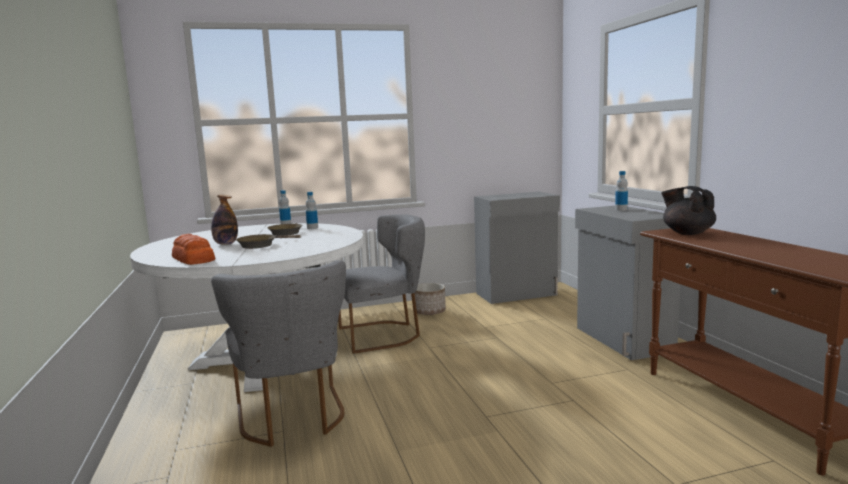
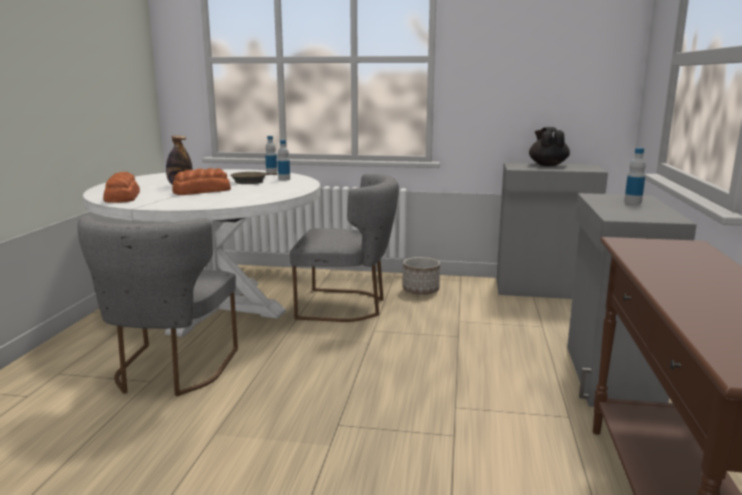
camera: 25 degrees right, 5 degrees up
(260, 245) = (201, 191): brown frying pan -> bread
(687, 233) = (658, 249): black teapot -> black teapot (547, 165)

